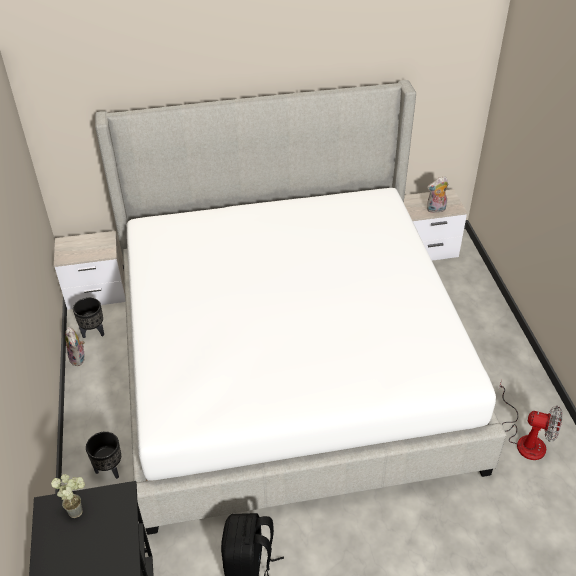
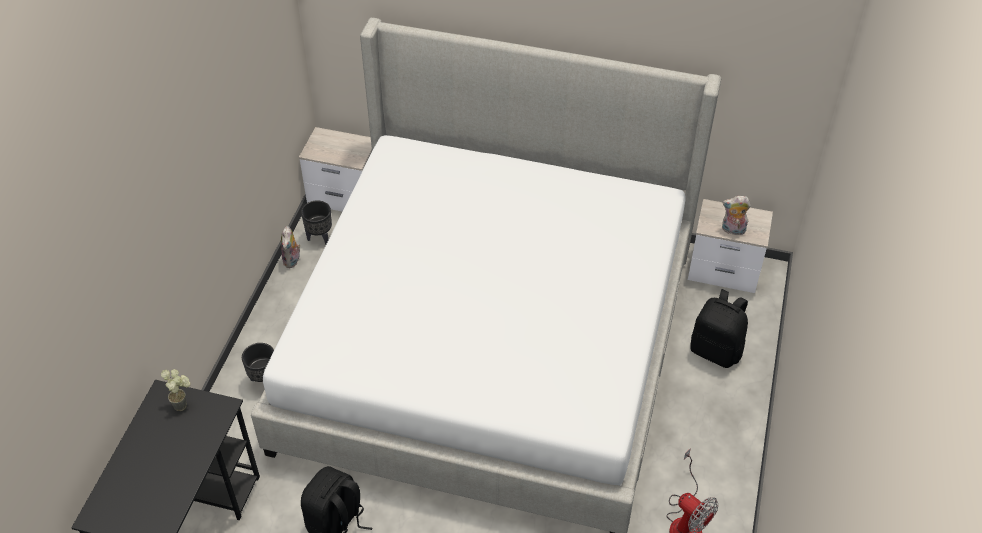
camera: 25 degrees right, 5 degrees up
(459, 306) = (716, 350): none -> black backpack

